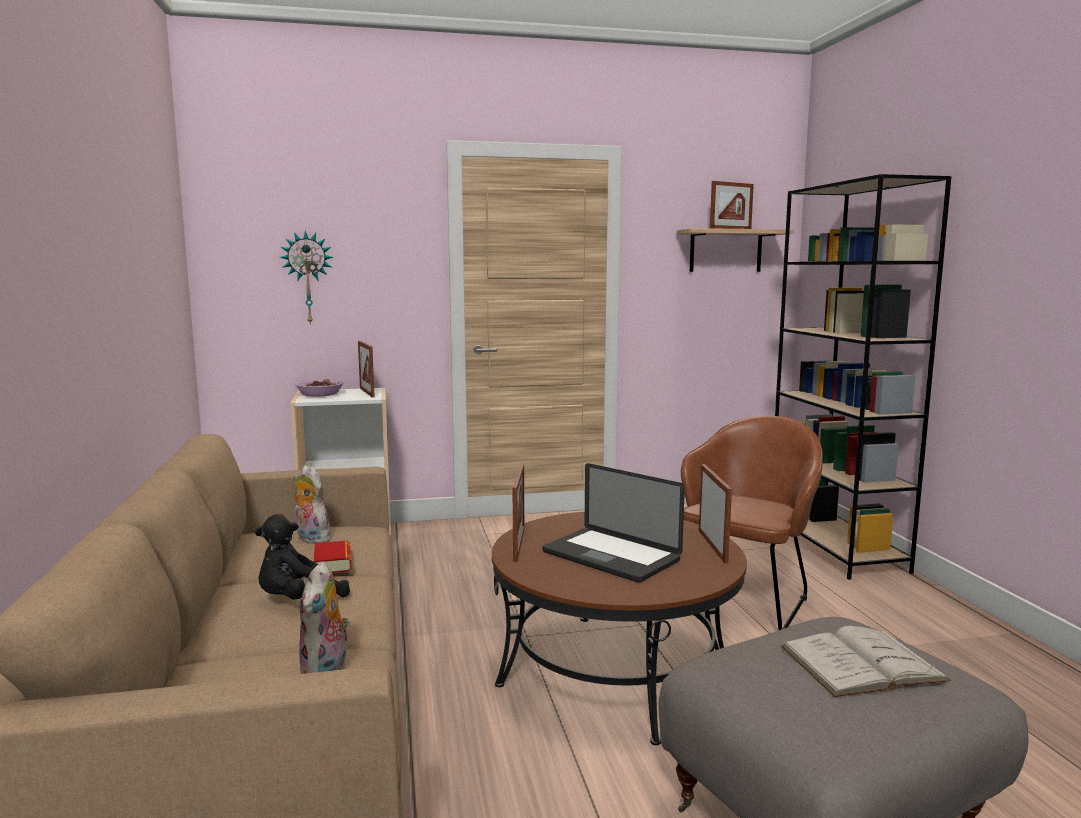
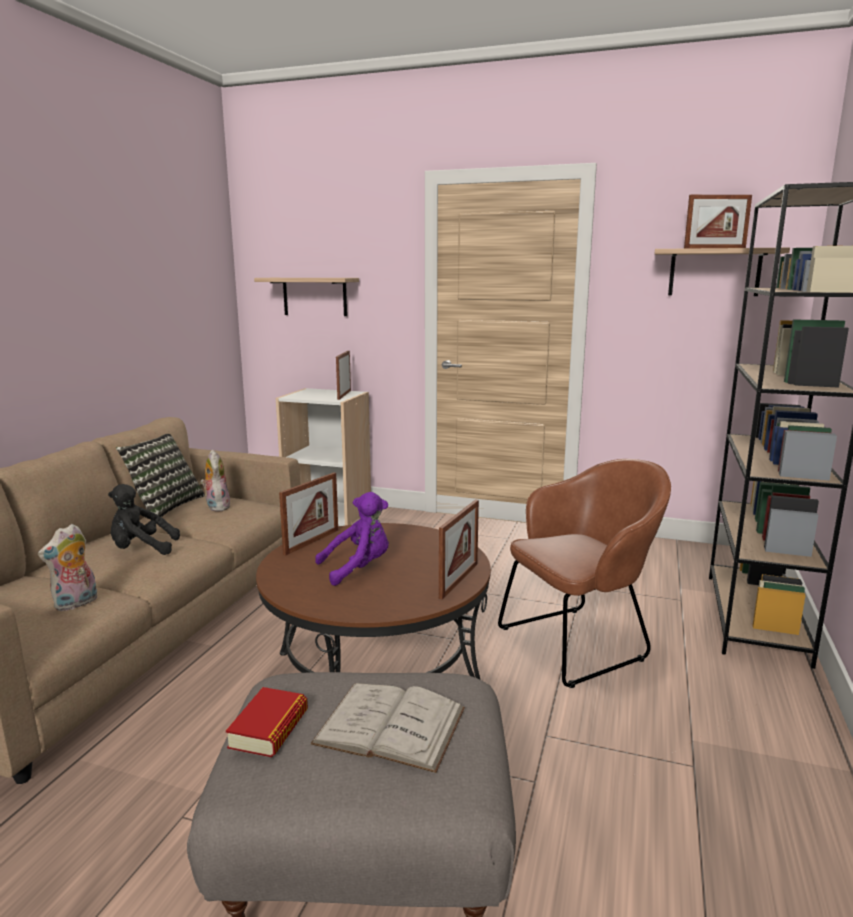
camera: 30 degrees right, 5 degrees up
(238, 552) = (164, 507): none -> pillow
(308, 278) = (315, 296): wall clock -> shelf
(320, 394) = (310, 393): bowl -> none
(333, 563) = (200, 528): book -> book (269, 729)
(610, 556) = (358, 568): laptop -> purple plush toy

